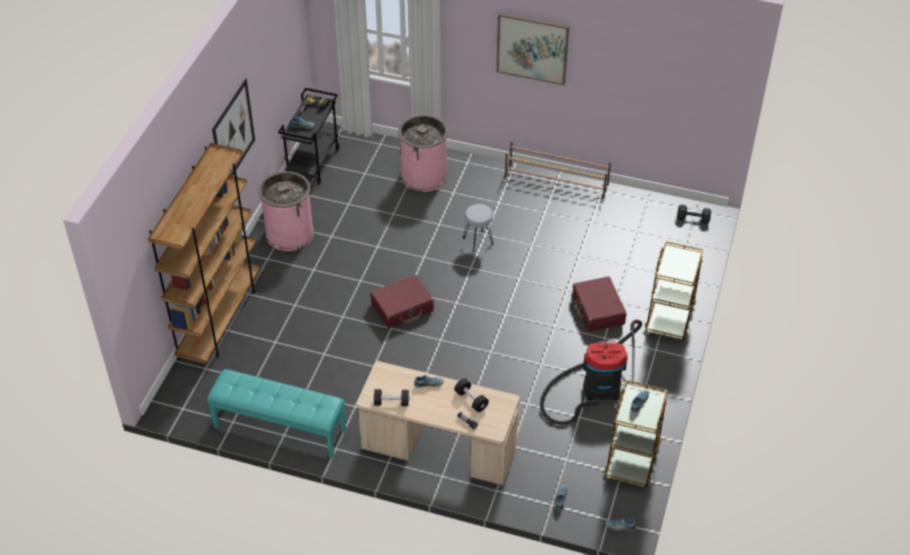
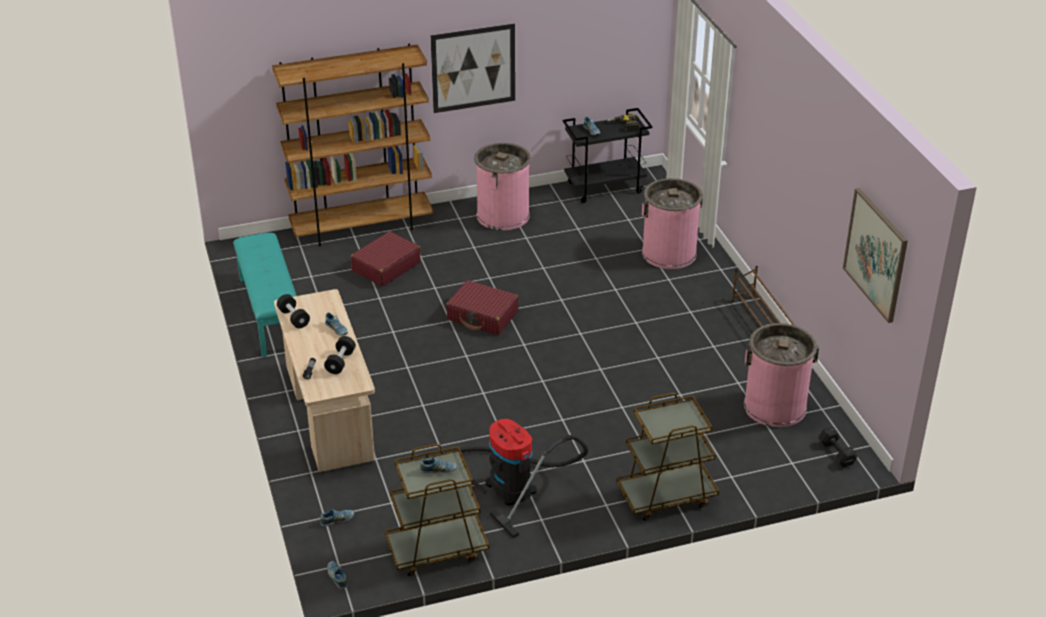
camera: 55 degrees right, 10 degrees down
(478, 241) = (621, 322): grey stool -> none
(532, 48) = (785, 149): picture -> picture (876, 254)
(598, 310) = (617, 440): red suitcase -> red suitcase (386, 267)
(627, 219) = (775, 406): none -> pink trash can

